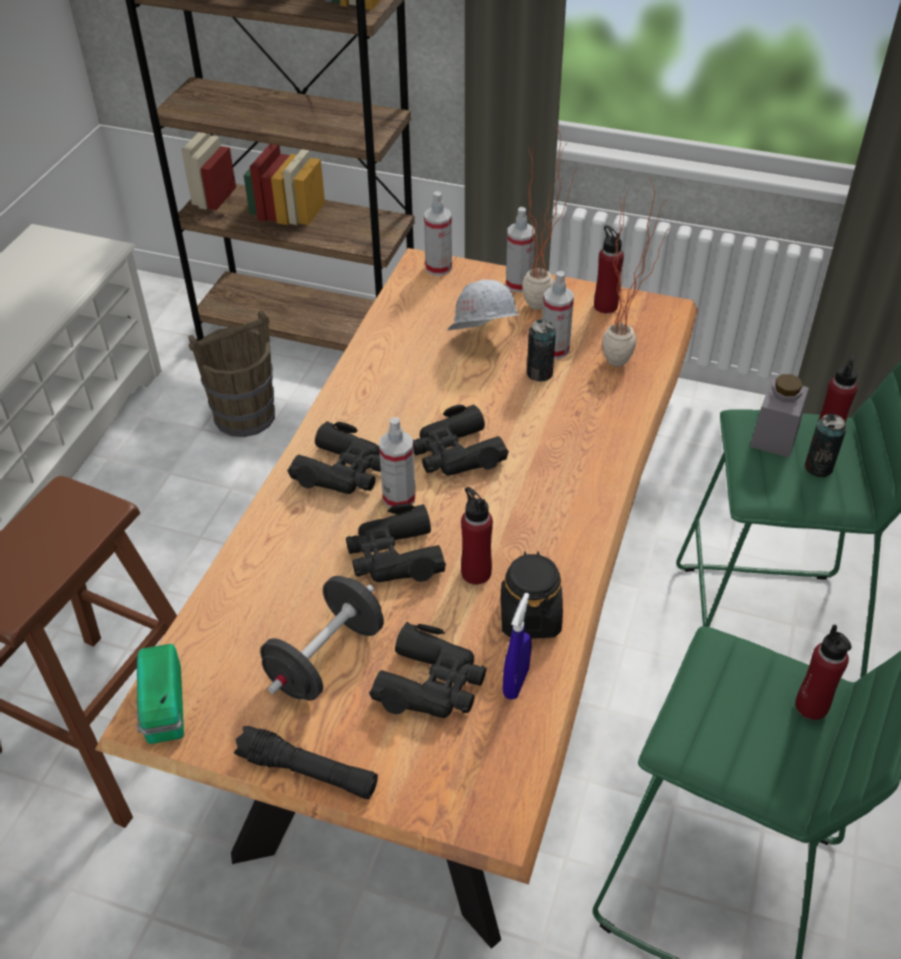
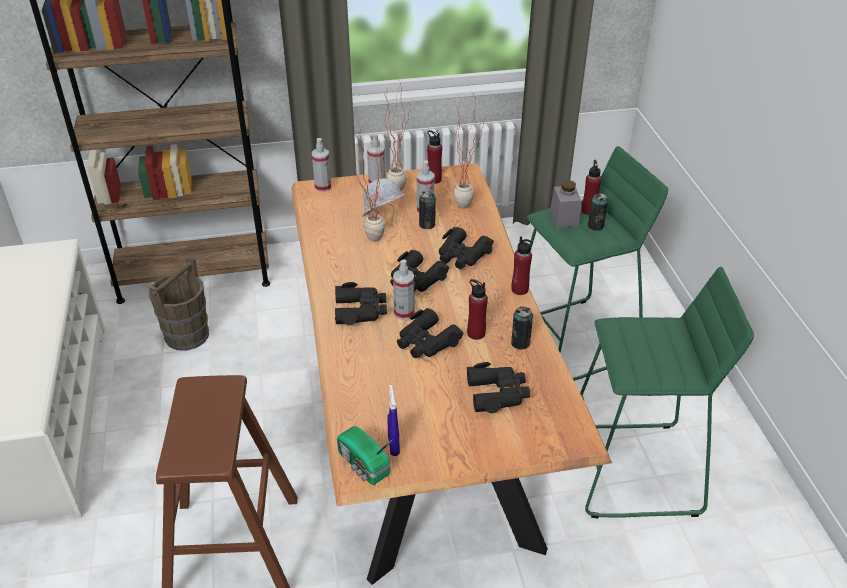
camera: 30 degrees left, 5 degrees down
(308, 772) = (470, 460): black flashlight -> none
(326, 659) = (432, 405): black dumbbell -> none
(438, 367) = (368, 239): none -> potted plant
(516, 682) = (538, 375): blue spray bottle -> blue spray bottle (393, 446)
(530, 617) = (520, 343): black jar -> can
(554, 440) = (462, 255): none -> black binoculars
(811, 706) = (672, 333): red bottle -> red bottle (519, 289)

